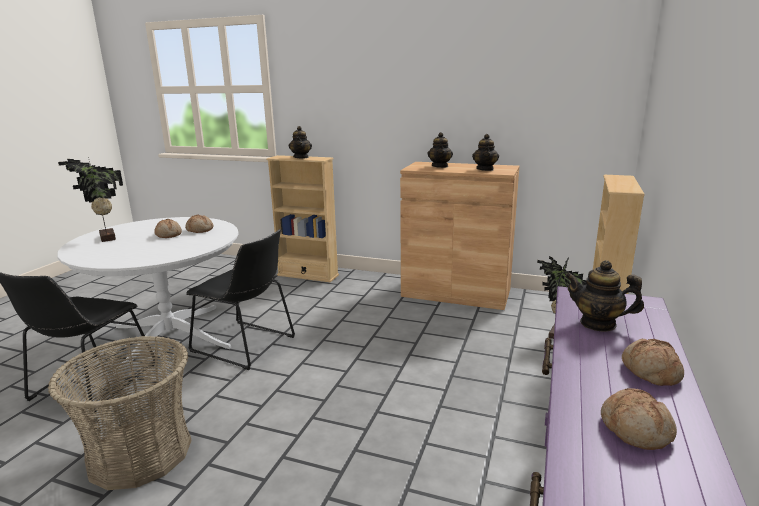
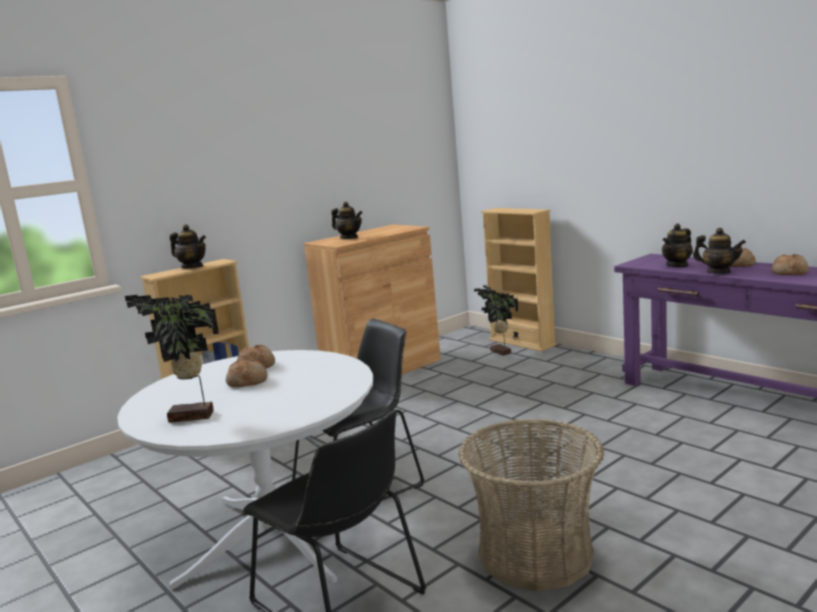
camera: 60 degrees left, 5 degrees down
(485, 169) = (391, 230): teapot -> teapot (718, 272)

